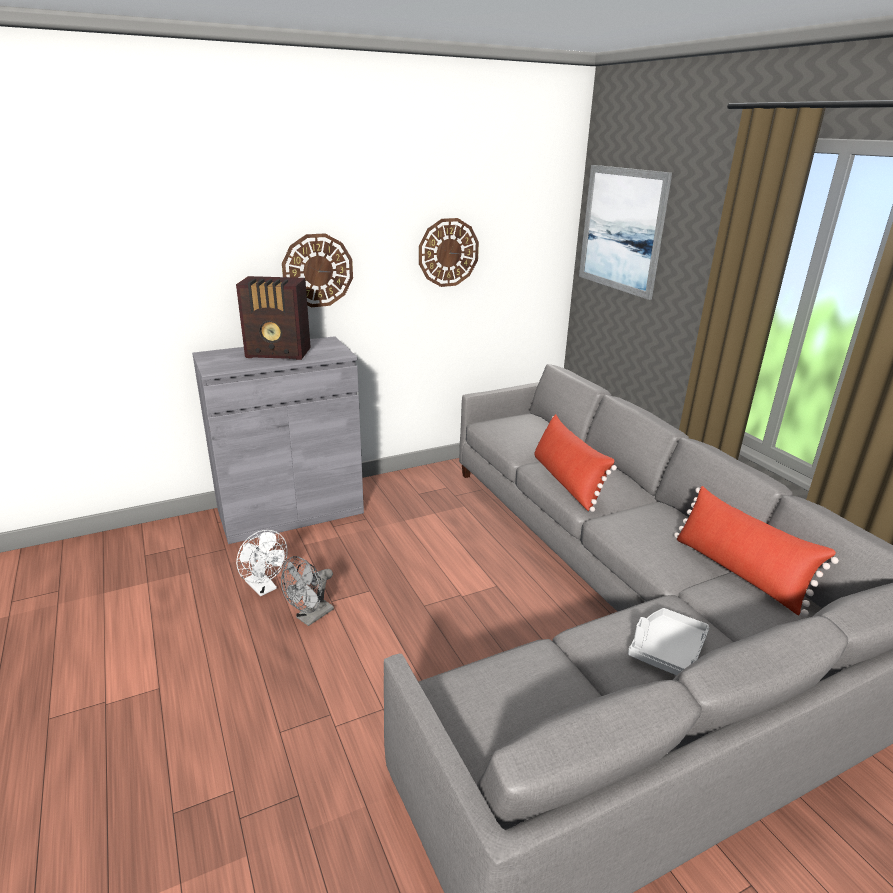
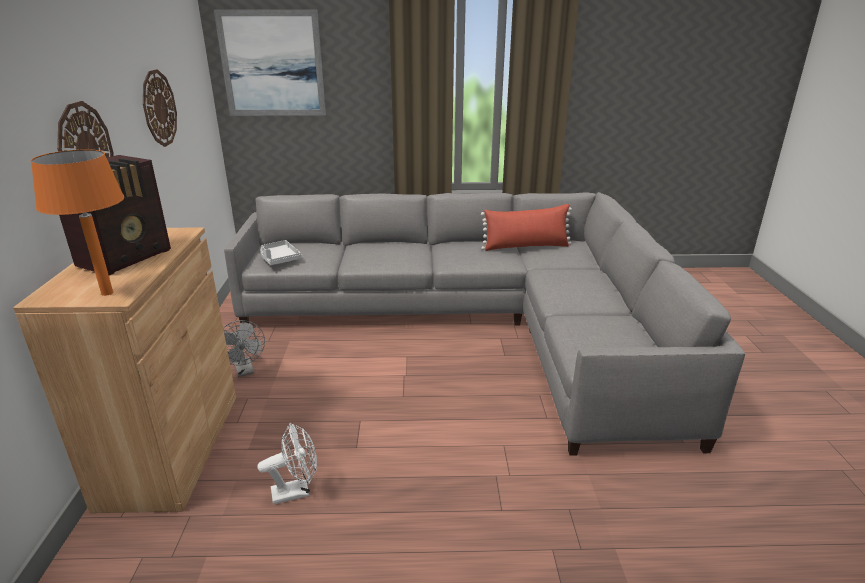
camera: 65 degrees left, 0 degrees up
(219, 365) = (107, 293): none -> orange table lamp
(290, 511) = (172, 448): grey cabinet -> brown cabinet
(310, 617) = (369, 465): grey fan -> grey fan (245, 371)
(566, 482) = (386, 261): red pillow -> none
(667, 650) = (580, 283): grey tray -> grey tray (279, 258)

